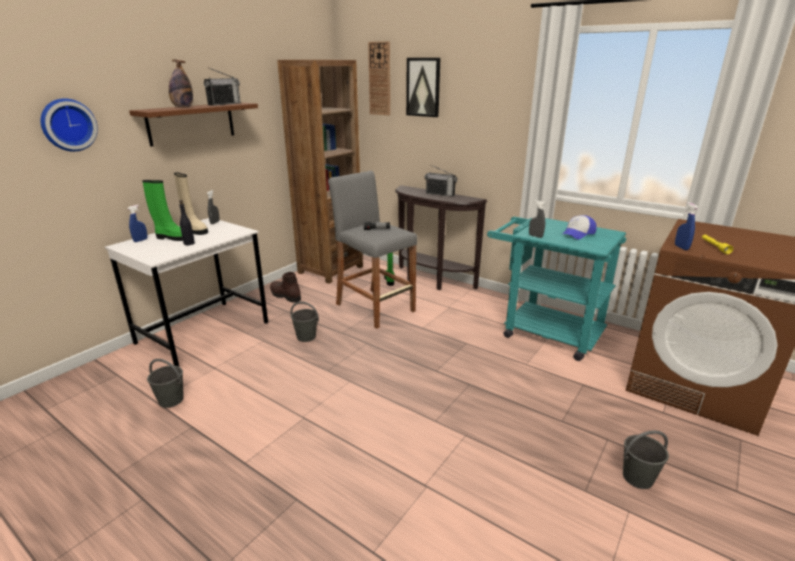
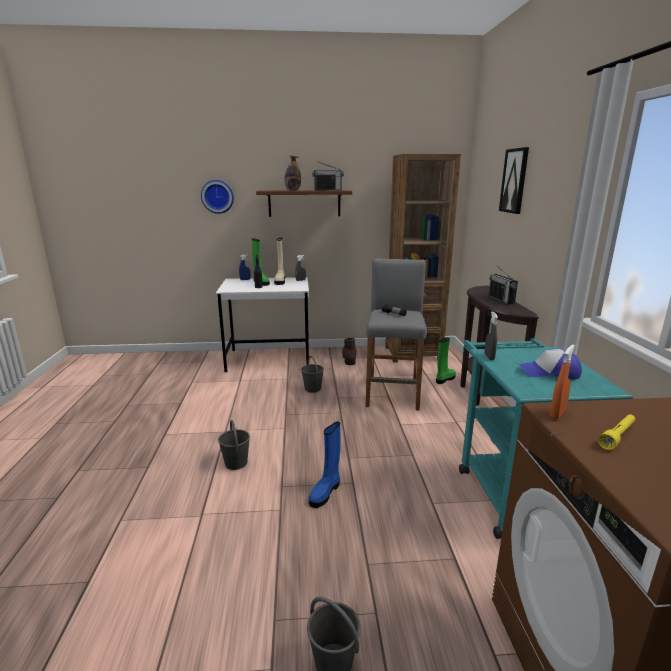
camera: 50 degrees right, 5 degrees down
(171, 400) = (197, 385): grey bucket -> grey bucket (236, 463)
(380, 79) = (490, 173): wall clock -> none
(468, 402) = (325, 492): none -> blue boot
(681, 247) = (557, 414): blue spray bottle -> orange spray bottle

